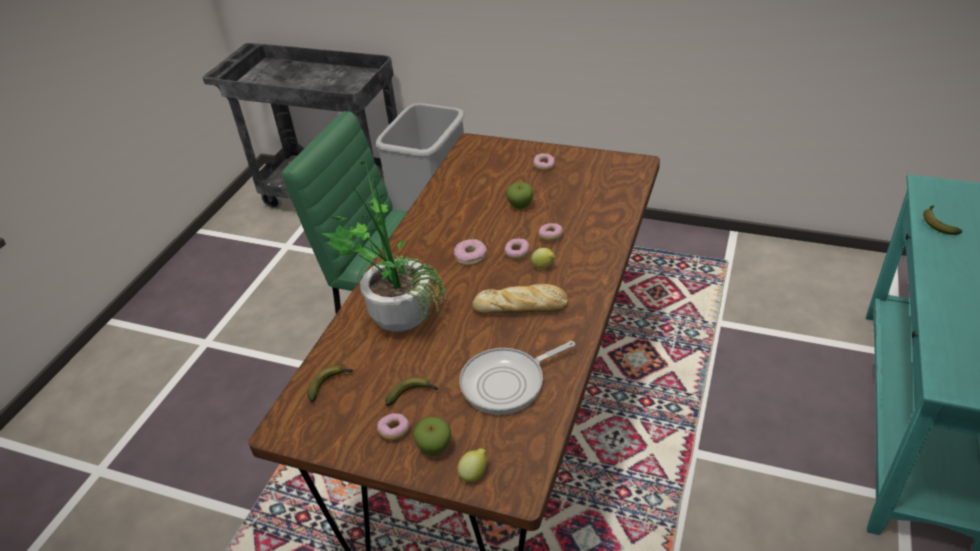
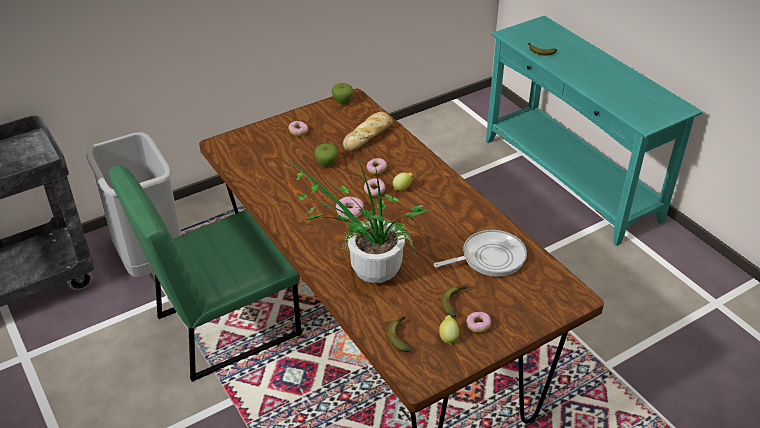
camera: 55 degrees left, 0 degrees up
(434, 448) = (511, 315): apple -> apple (342, 102)
(474, 474) = (548, 309): lemon -> lemon (448, 337)
(507, 383) = (489, 258): frying pan -> frying pan turned 120 degrees counterclockwise
(522, 307) = (429, 217): bread -> bread (368, 135)

